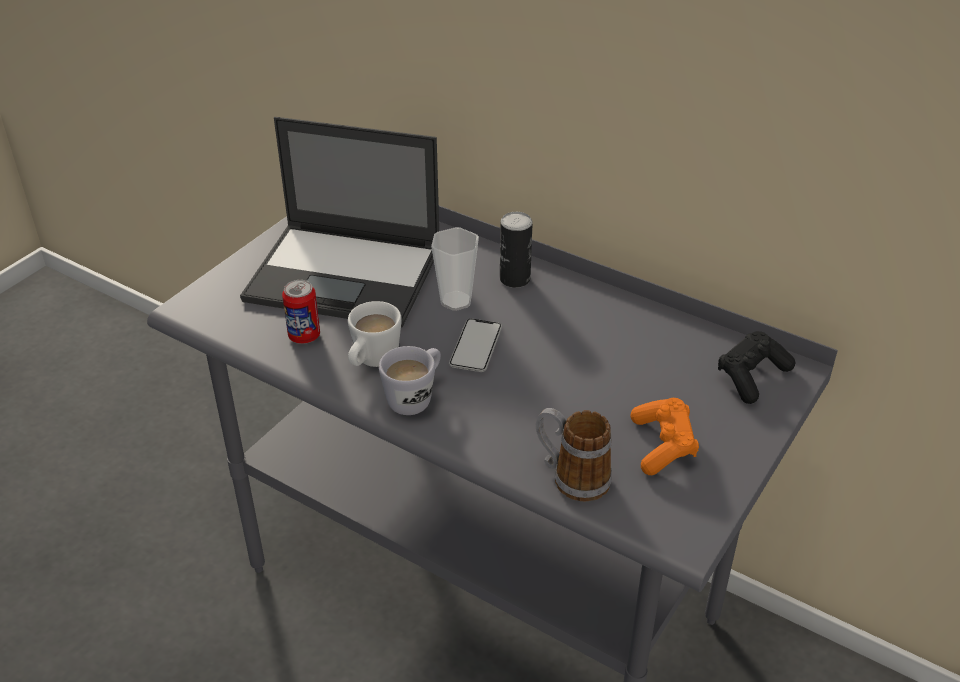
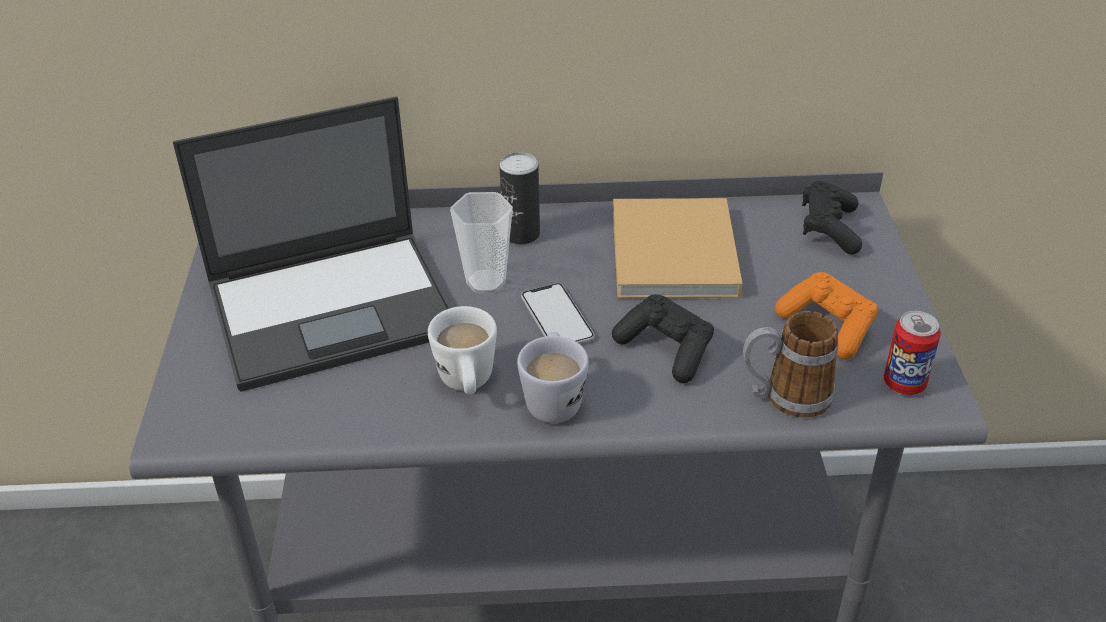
camera: 35 degrees left, 0 degrees up
(304, 336) = (359, 394): can -> can (904, 384)
(525, 403) = (666, 350): none -> black game controller
(605, 342) = (674, 256): none -> beige book

